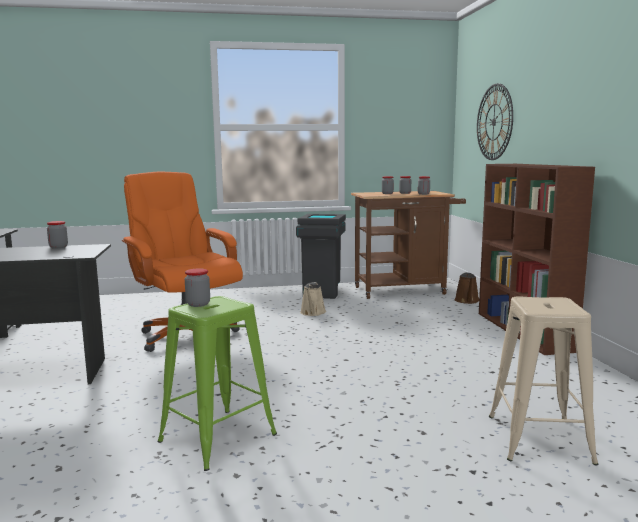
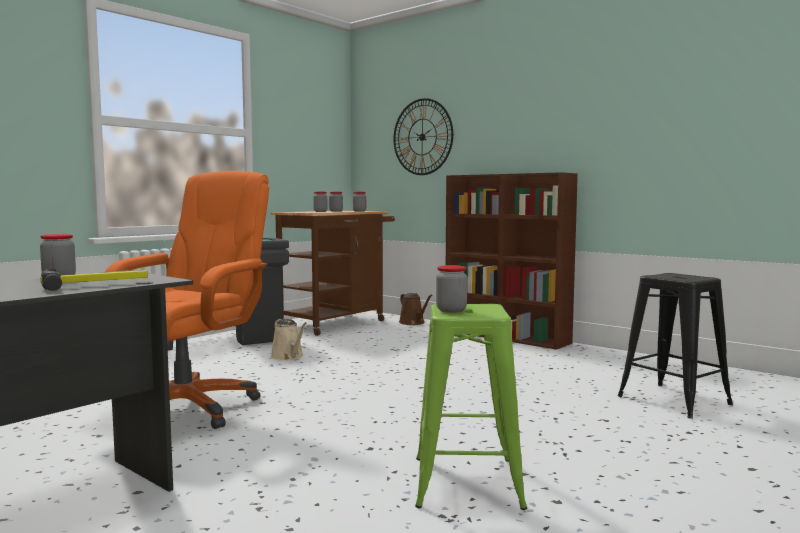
camera: 40 degrees left, 5 degrees down
(45, 254) = (95, 284): none -> hammer
(187, 336) = (185, 408): orange office chair -> orange office chair turned 105 degrees clockwise
(539, 439) = (674, 401): beige stool -> black stool

